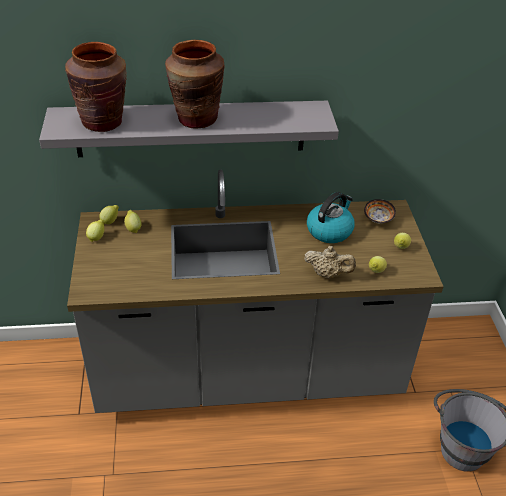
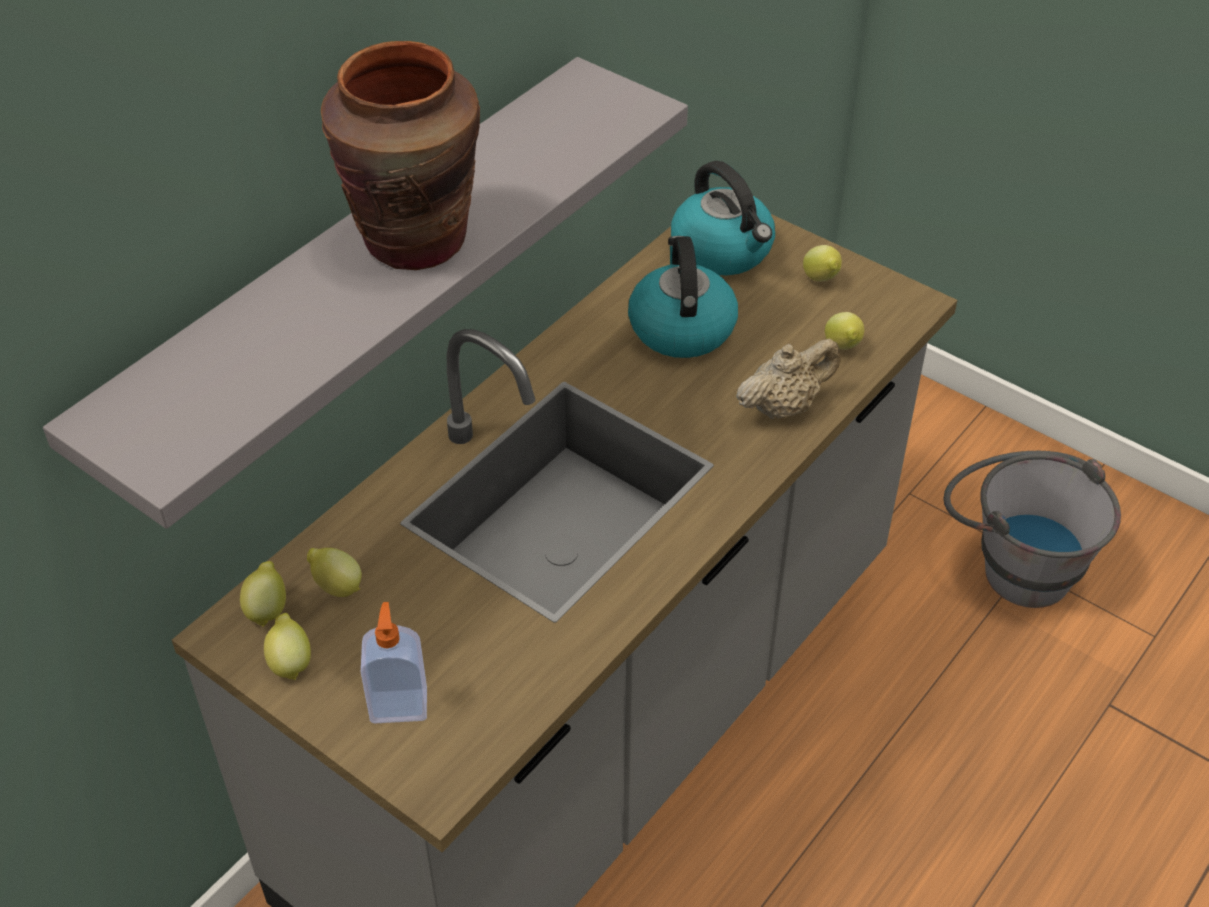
camera: 45 degrees left, 5 degrees up
(103, 122) = (236, 373): brown vase -> none
(105, 267) = (399, 704): none -> soap dispenser
(379, 218) = (723, 251): bowl -> kettle

